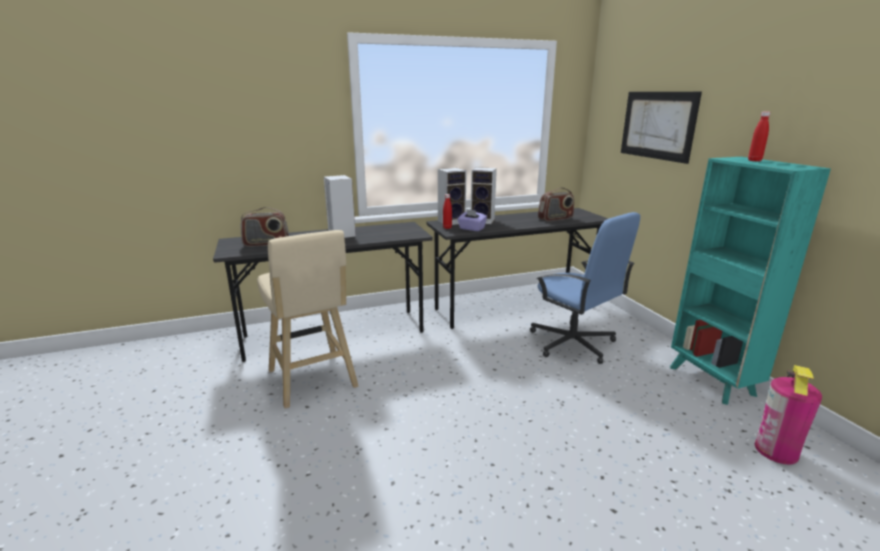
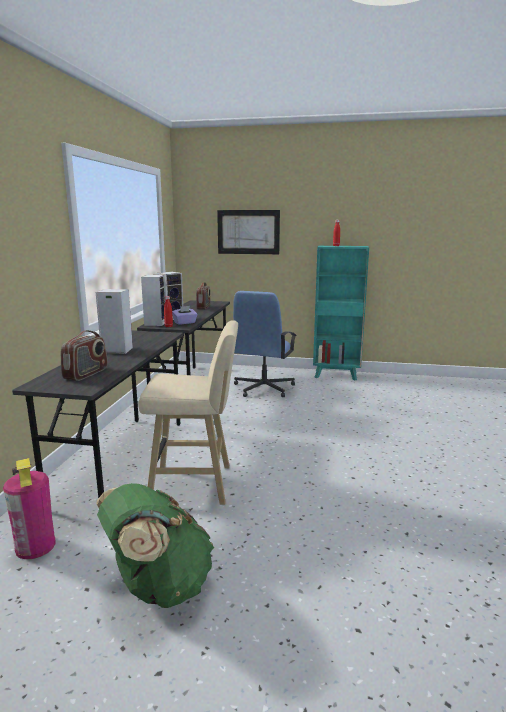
camera: 60 degrees left, 5 degrees down
(158, 419) = (158, 586): none -> green backpack
(573, 343) = (263, 388): blue office chair -> blue office chair turned 120 degrees clockwise
(776, 451) = (394, 385): fire extinguisher -> fire extinguisher (36, 546)

